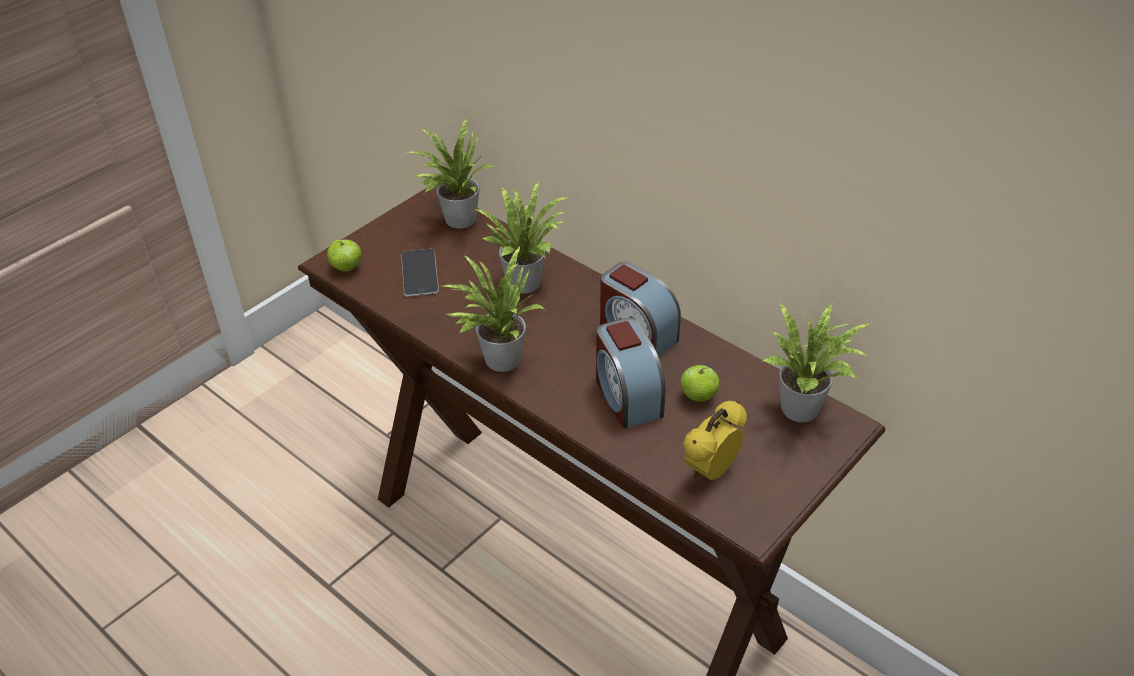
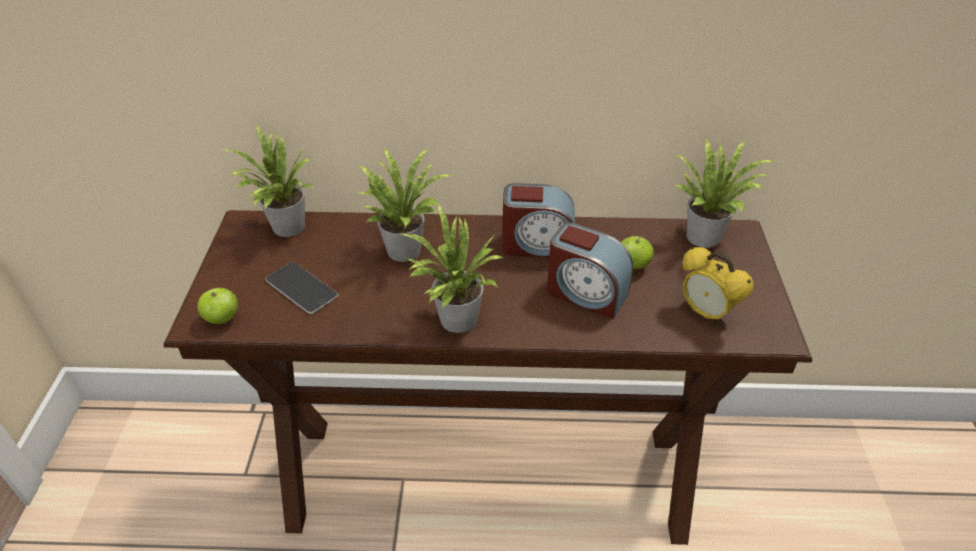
camera: 40 degrees left, 0 degrees up
(710, 471) = (705, 313): alarm clock -> alarm clock turned 45 degrees counterclockwise

